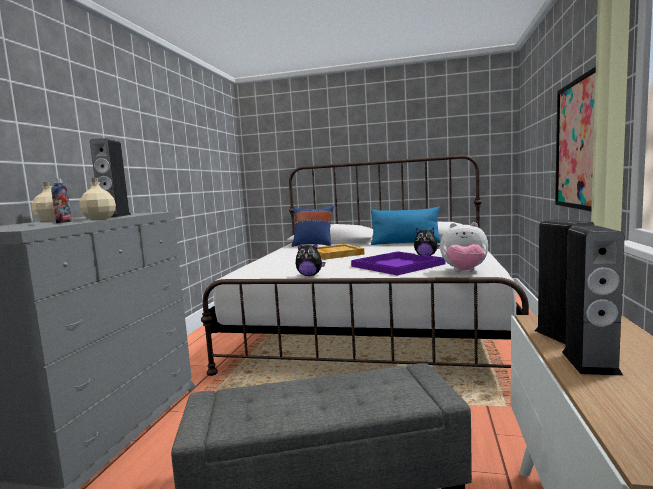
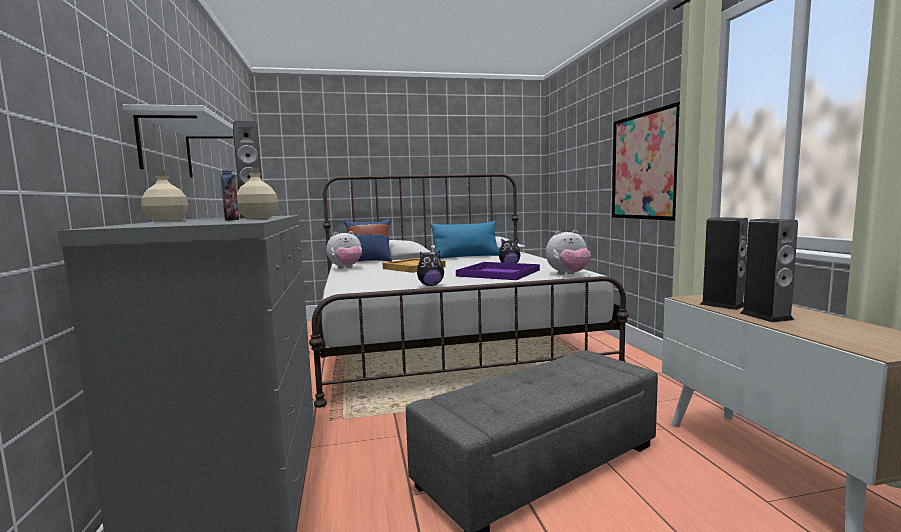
camera: 25 degrees left, 0 degrees up
(85, 160) = (166, 148): none -> white shelf
(282, 251) = (346, 268): none -> plush toy

